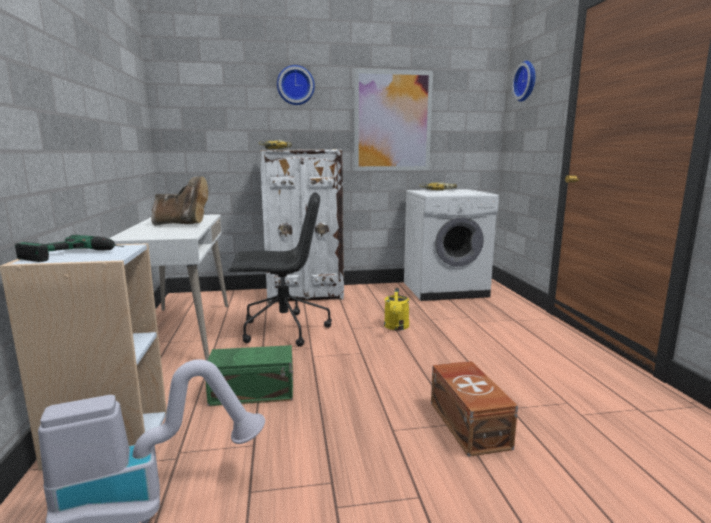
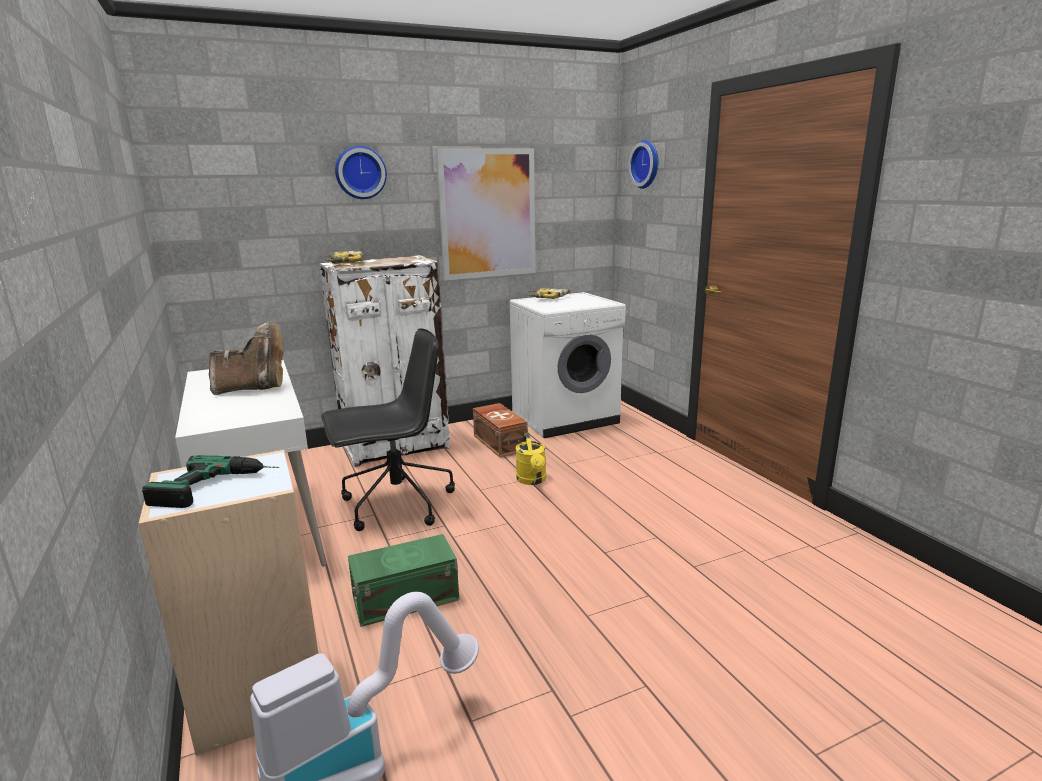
camera: 15 degrees left, 5 degrees up
(469, 423) = (661, 592): brown storage box -> brown storage box (500, 442)

